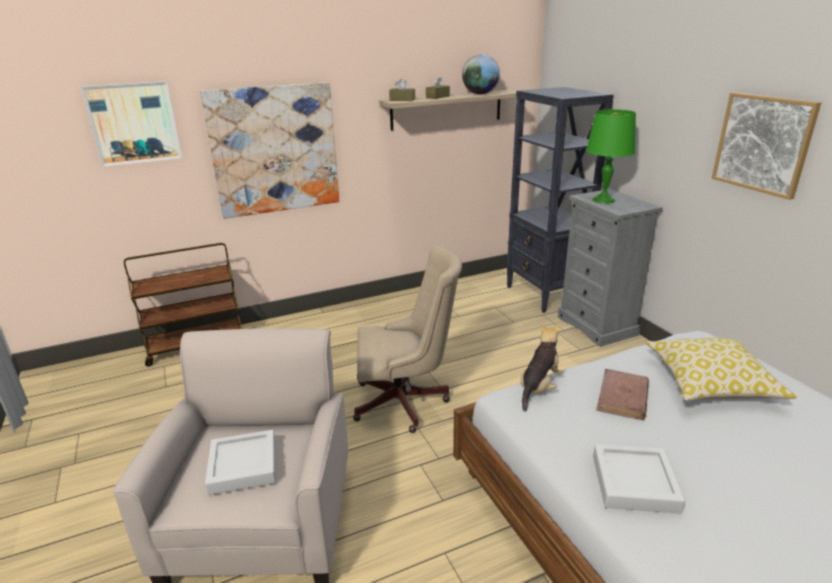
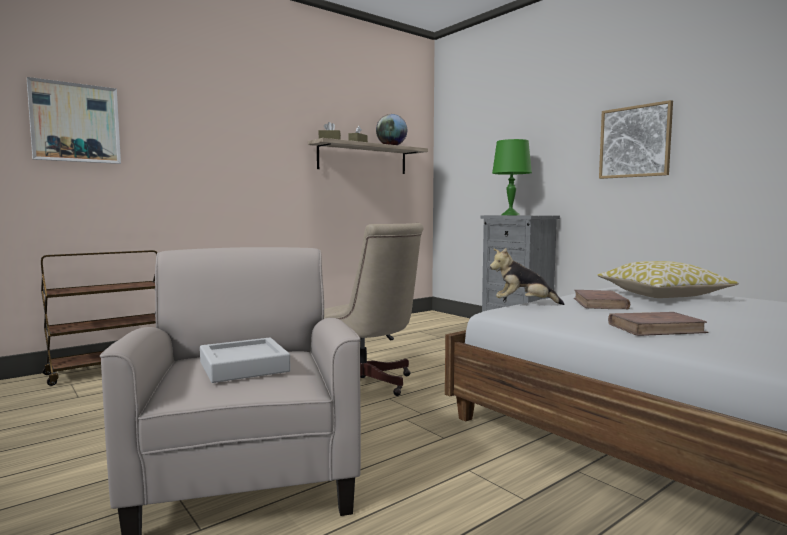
camera: 15 degrees left, 20 degrees down
(274, 150) = (212, 171): picture -> none
(406, 402) = (367, 385): beige office chair -> beige office chair turned 60 degrees clockwise
(539, 388) = (523, 304): plush toy -> plush toy turned 105 degrees counterclockwise
(545, 294) = (460, 323): black bookcase -> none
(634, 483) = (656, 328): grey tray -> brown book

